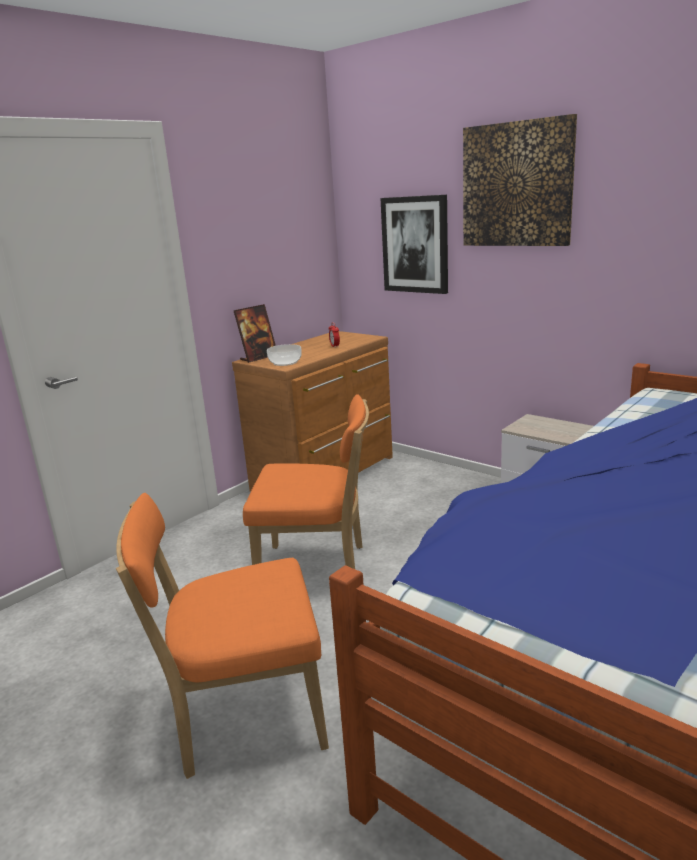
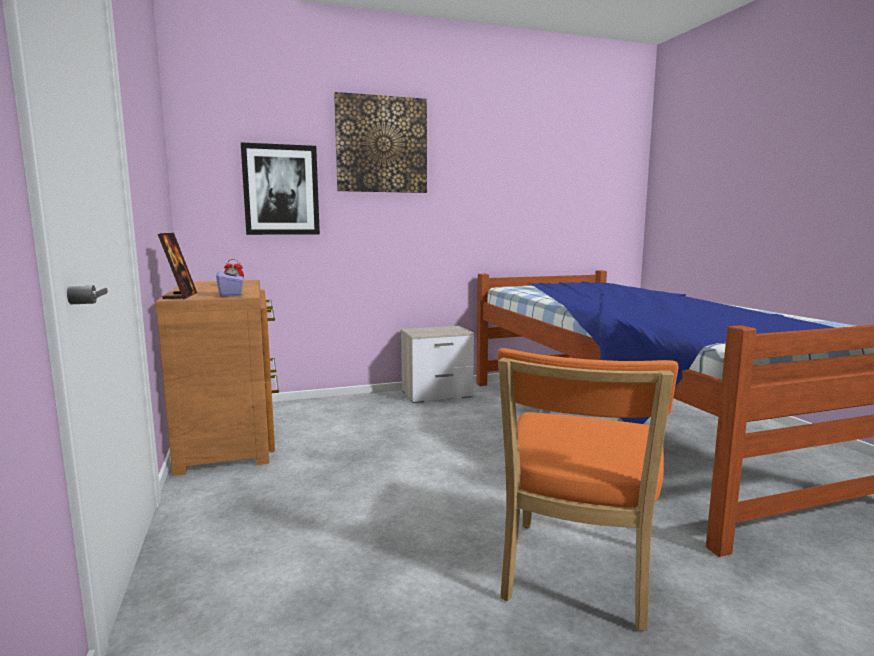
camera: 60 degrees left, 10 degrees down
(285, 362) = (231, 294): bowl -> purple tissue box
(318, 570) = (393, 484): orange chair -> none

